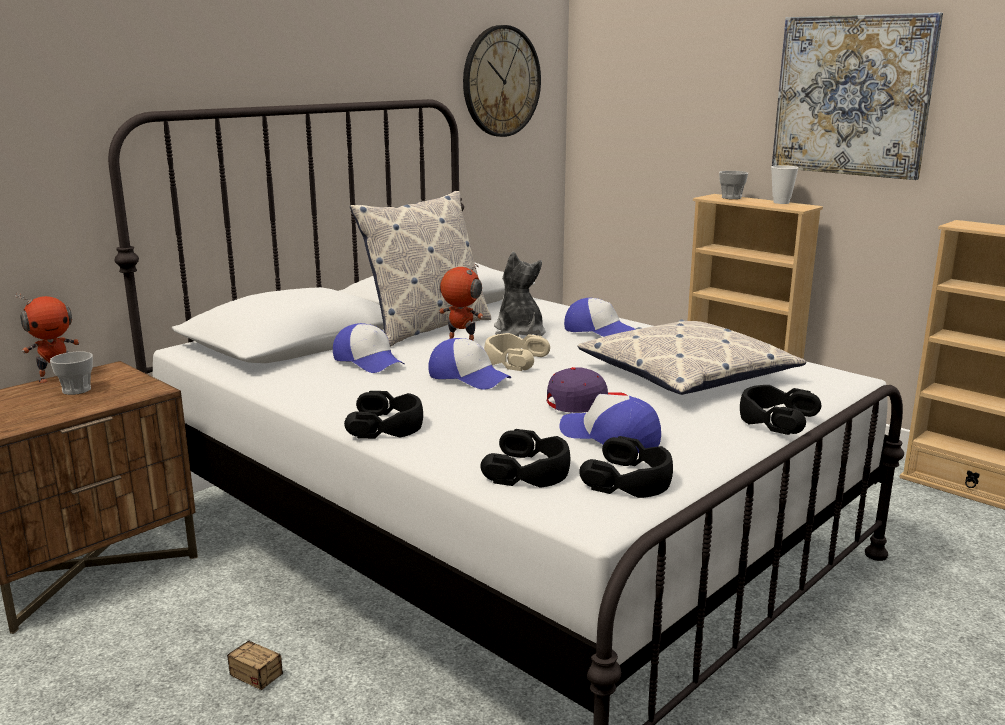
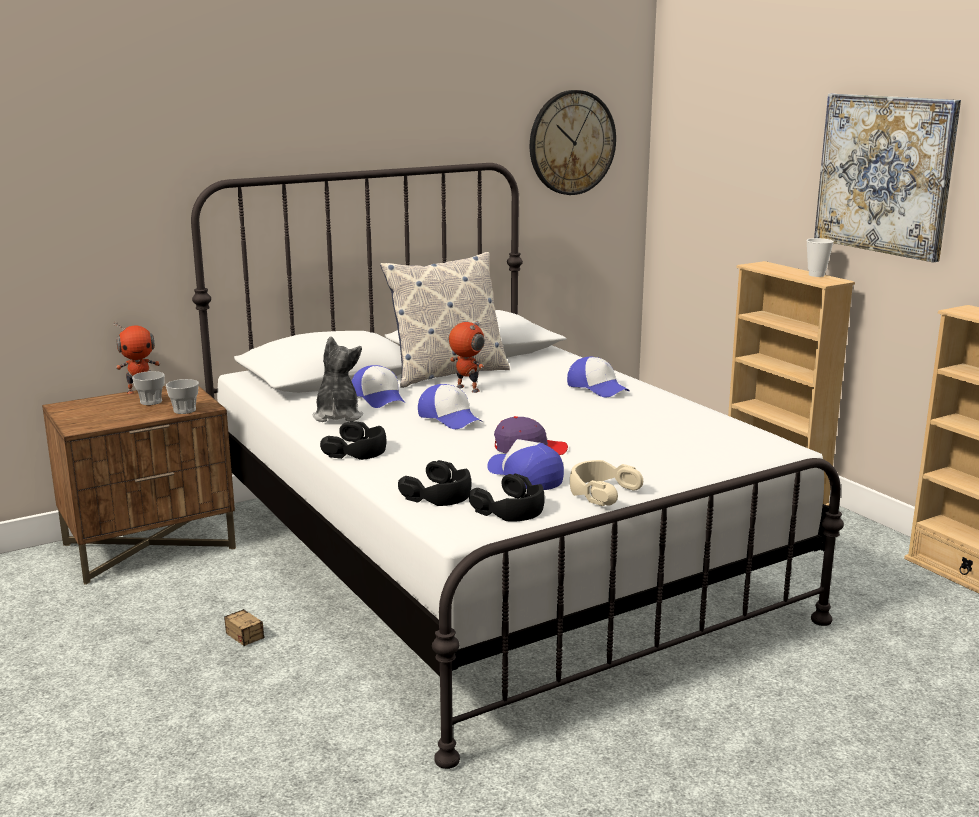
camera: 15 degrees right, 0 degrees up
(513, 360) = (499, 407): beige headphones -> beige headphones (601, 491)
(519, 333) = (524, 384): plush toy -> plush toy (337, 416)
(686, 374) = (639, 432): pillow -> none
(731, 197) = (774, 267): cup -> cup (184, 410)
(775, 419) = (676, 475): black headphones -> none

